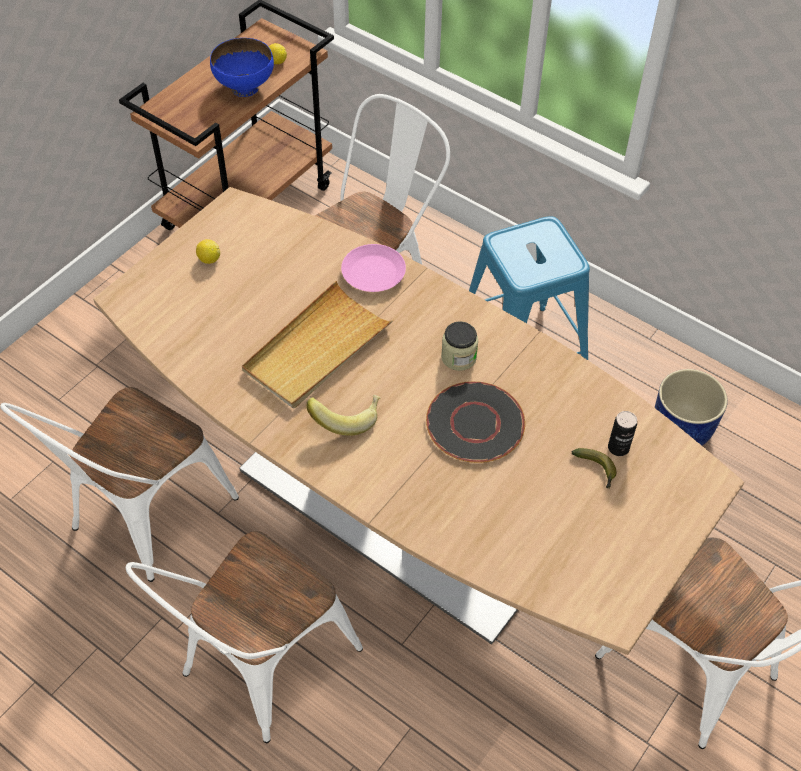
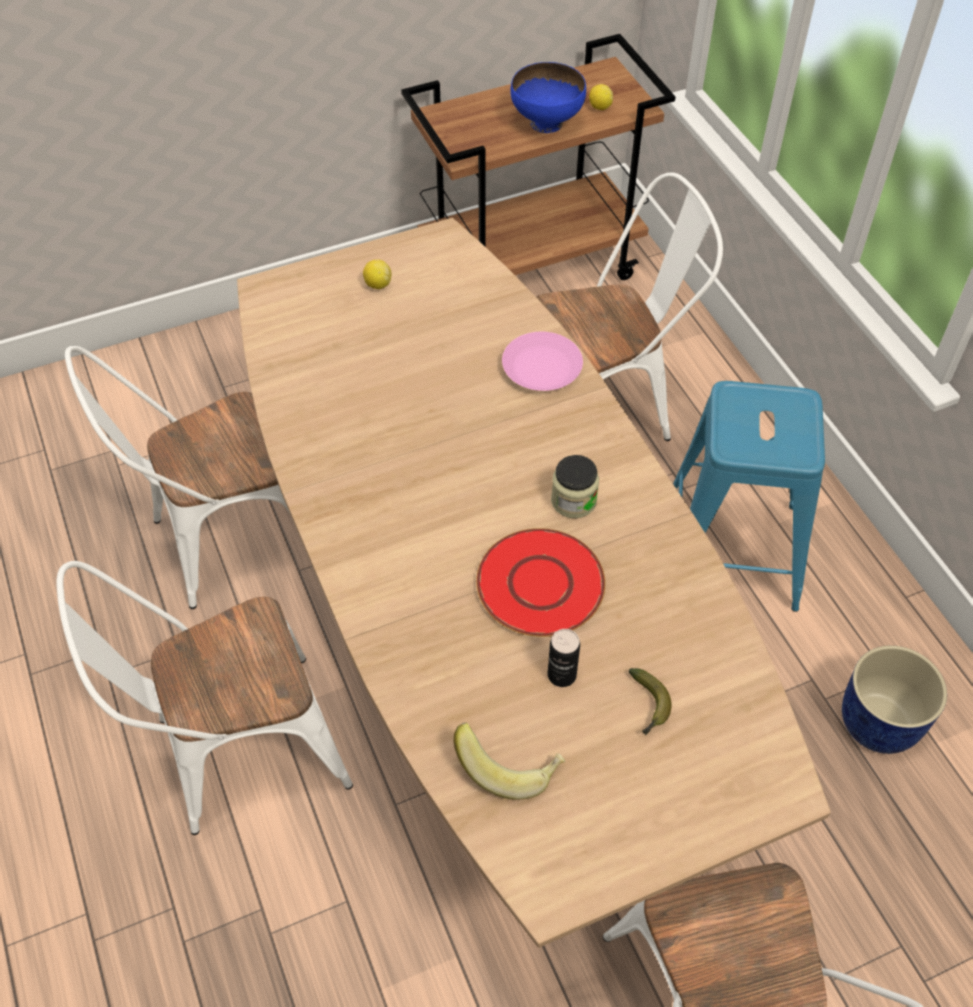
camera: 30 degrees right, 0 degrees up
(317, 349) = (422, 424): beige tray -> none
(346, 418) = (401, 513): banana -> banana (509, 766)
(474, 423) = (539, 583): black plate -> red plate
(618, 448) = (693, 692): can -> can (561, 675)

